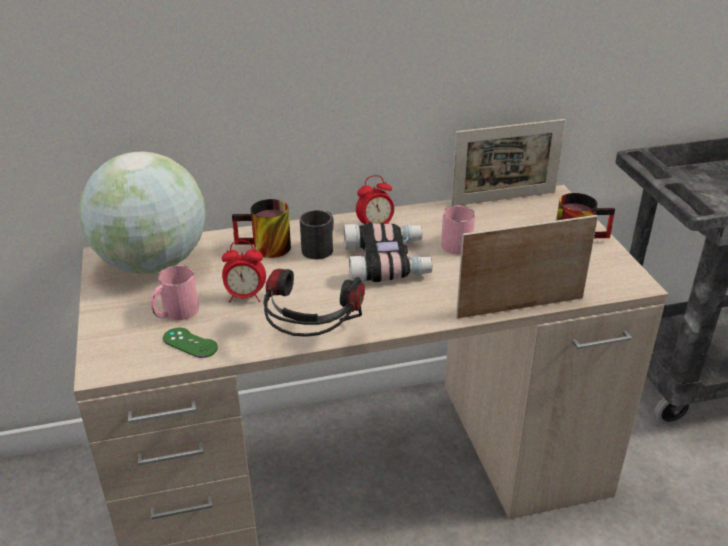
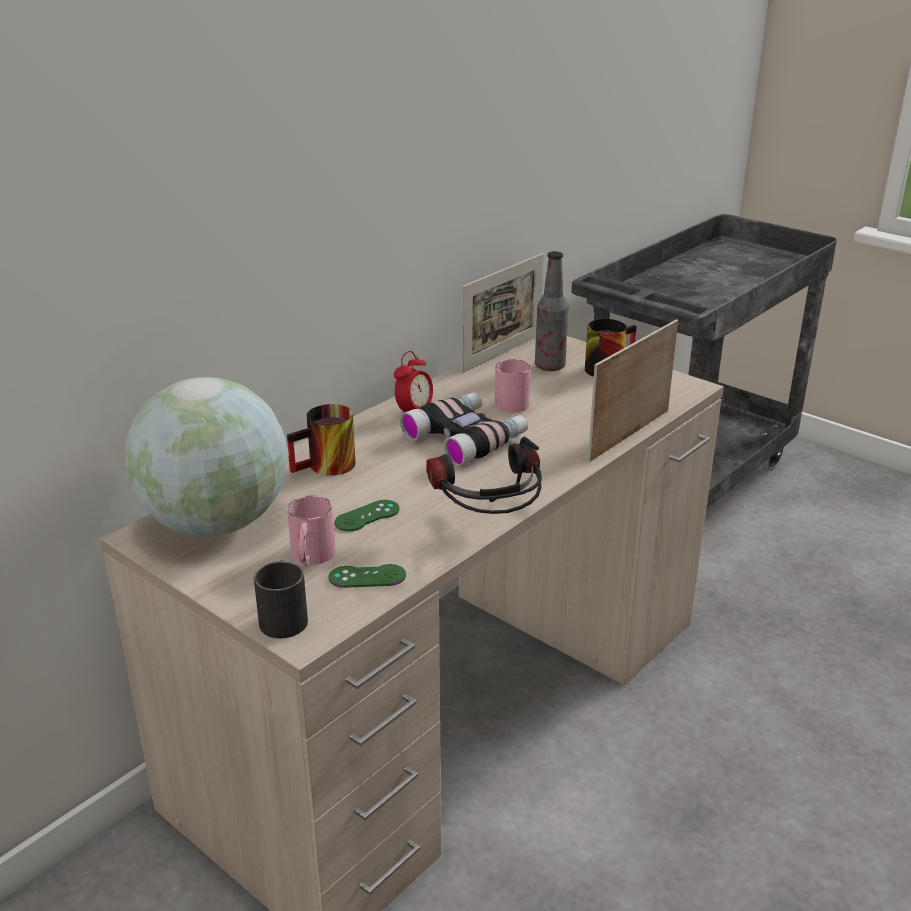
camera: 35 degrees left, 5 degrees down
(245, 297) = (367, 516): alarm clock -> green game controller
(321, 247) = (383, 447): black mug -> black mug (284, 616)
(528, 223) = (549, 366): none -> bottle

